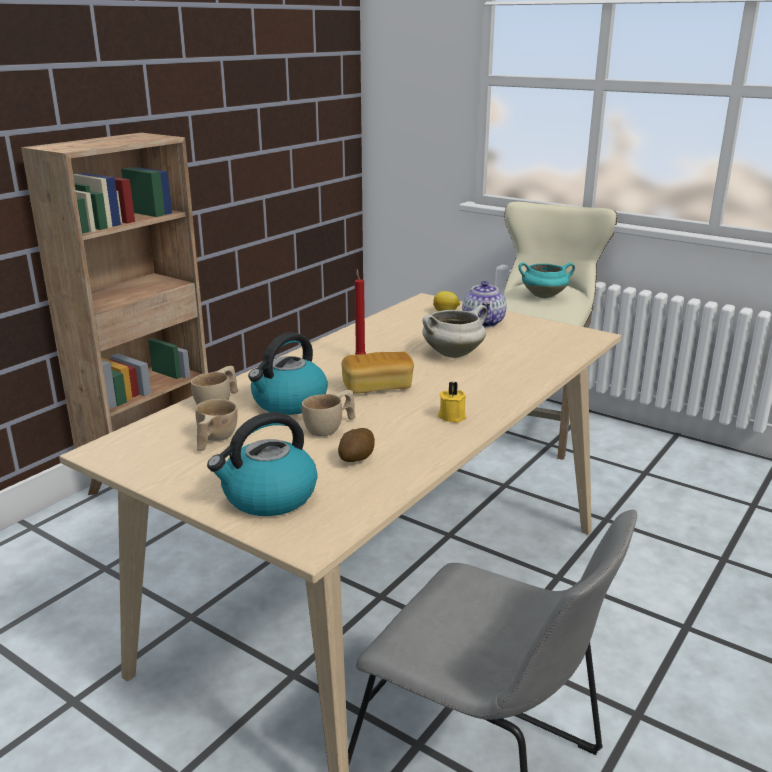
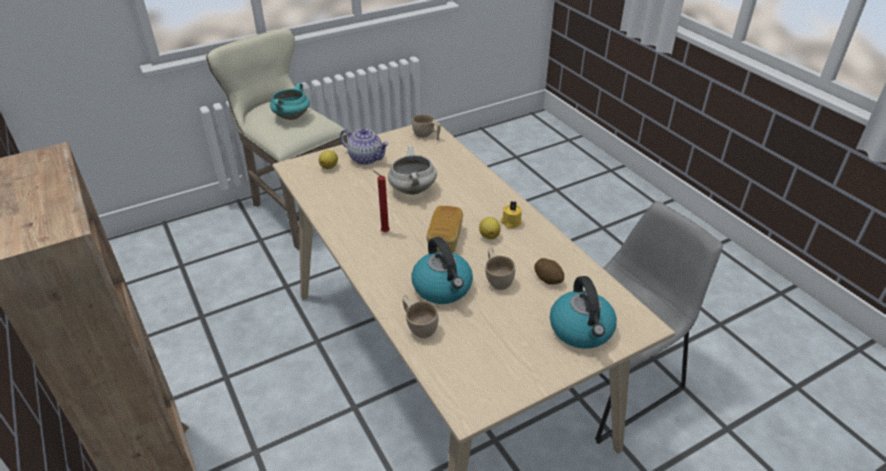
camera: 65 degrees left, 15 degrees up
(213, 440) = (484, 341): beige cup -> beige cup (426, 136)
(410, 409) = (489, 235): none -> lemon

